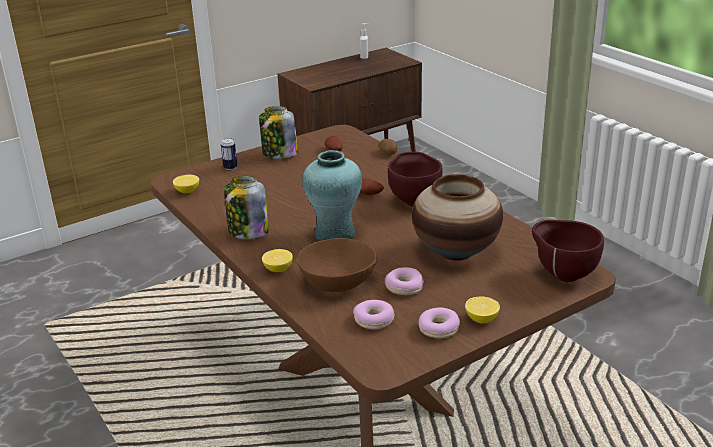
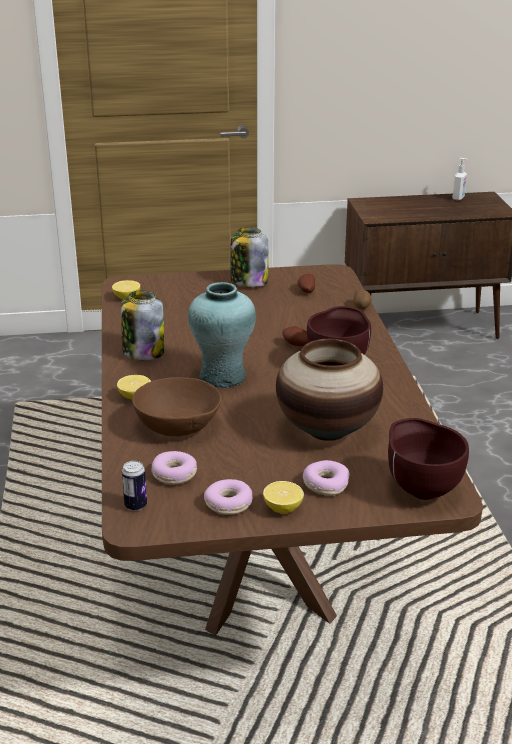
camera: 25 degrees right, 0 degrees up
(230, 167) = (188, 284): can -> can (135, 505)
(404, 287) = (237, 450): donut -> donut (325, 484)

